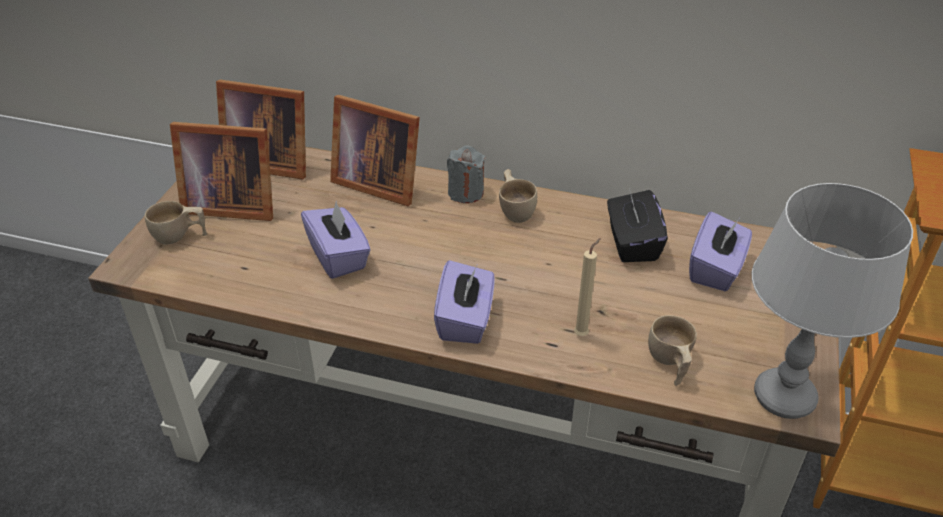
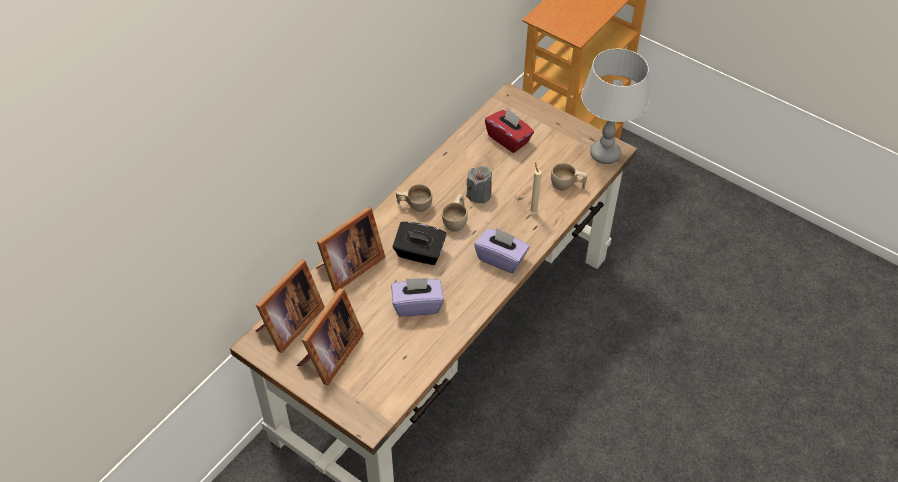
camera: 70 degrees left, 10 degrees up
(180, 236) = (353, 389): beige cup -> beige cup (456, 220)
(466, 192) = (384, 224): grey candle -> grey candle (479, 194)
(632, 243) = (471, 164): black tissue box -> black tissue box (419, 253)
(716, 269) = (508, 139): purple tissue box -> red tissue box

